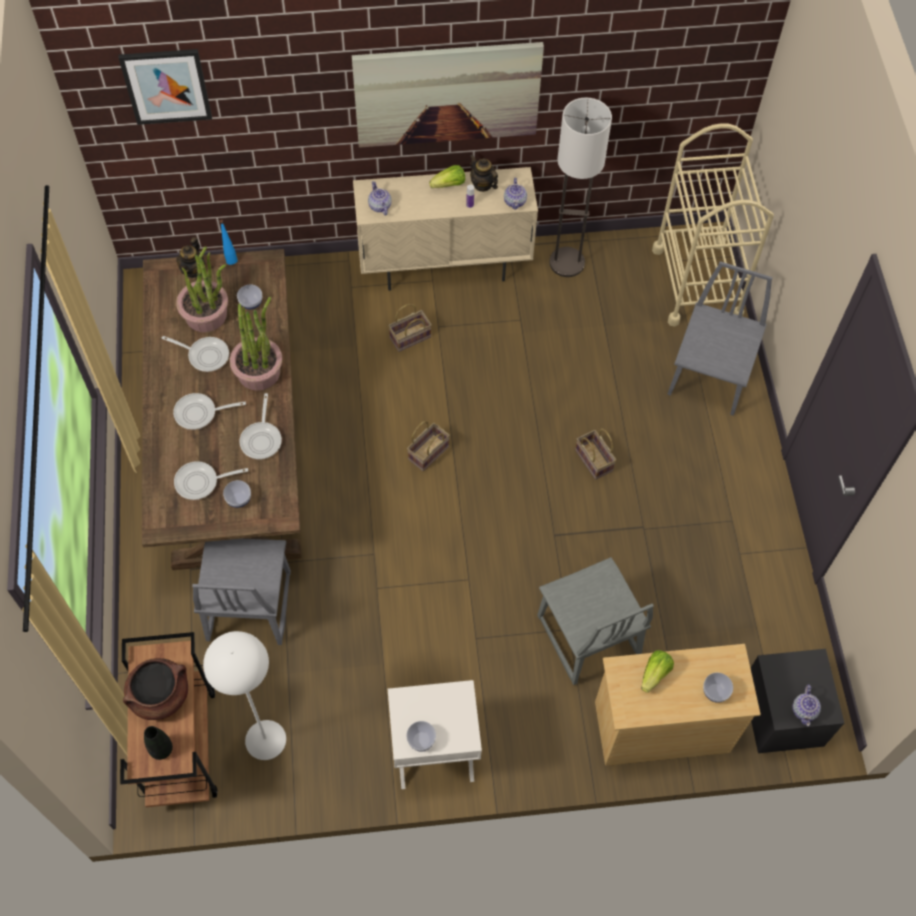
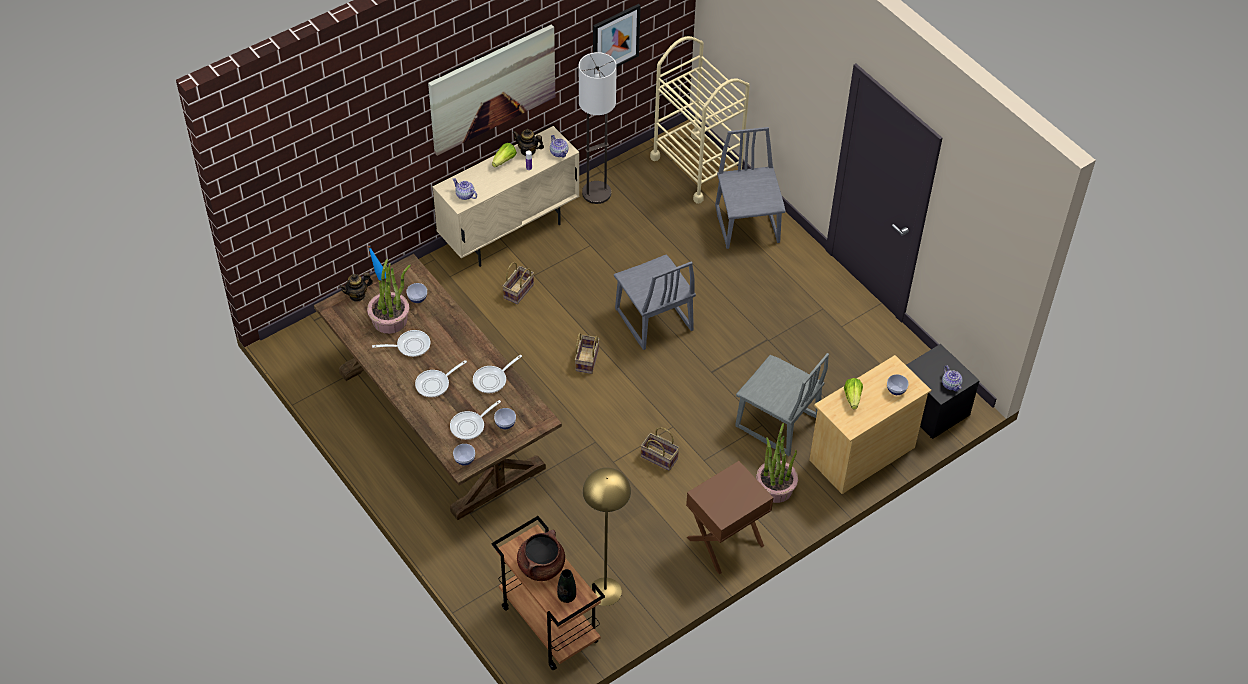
camera: 30 degrees left, 10 degrees down
(166, 86) = (303, 157): picture -> picture (615, 40)
(193, 270) = (357, 295): teapot -> teapot turned 75 degrees clockwise
(248, 606) = (530, 516): grey chair -> grey chair (653, 320)
(259, 371) = (457, 339): potted plant -> potted plant (775, 487)
(262, 439) = (492, 380): frying pan -> frying pan turned 75 degrees clockwise
(265, 739) = (605, 591): white floor lamp -> yellow floor lamp
(421, 740) = (731, 510): bowl -> bowl (464, 460)
(434, 753) = (725, 542): white nightstand -> brown nightstand
(595, 461) = (706, 313): basket -> basket (660, 457)

